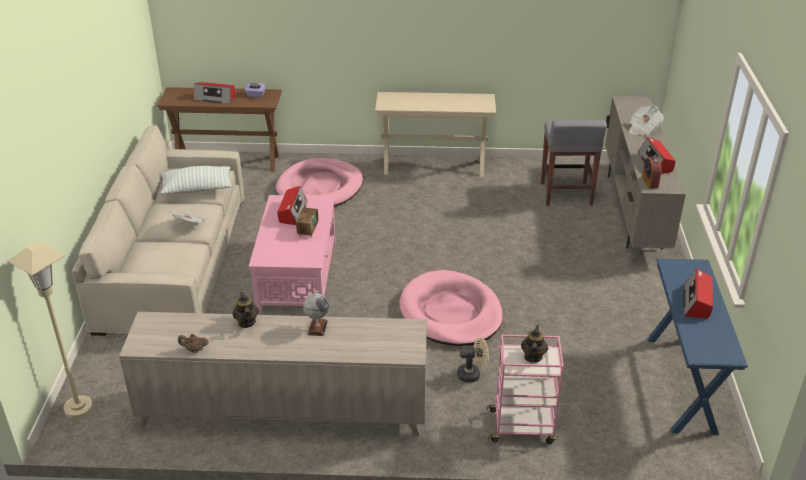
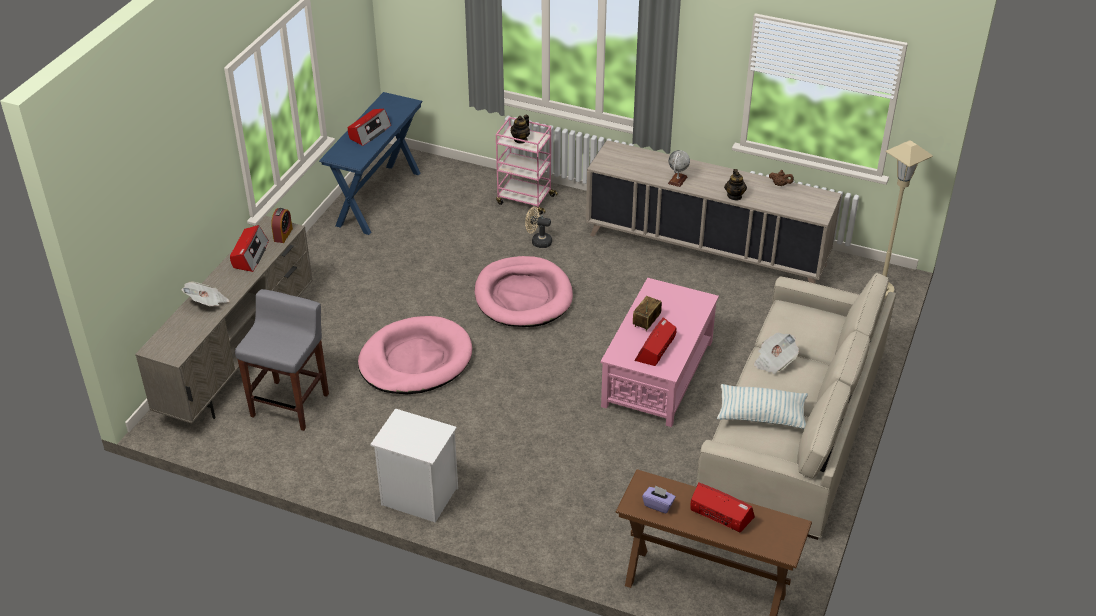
camera: 160 degrees left, 5 degrees up
(320, 187) = (587, 499): pink dog bed -> pink dog bed (415, 360)
(434, 167) = (417, 497): beige console table -> white nightstand

